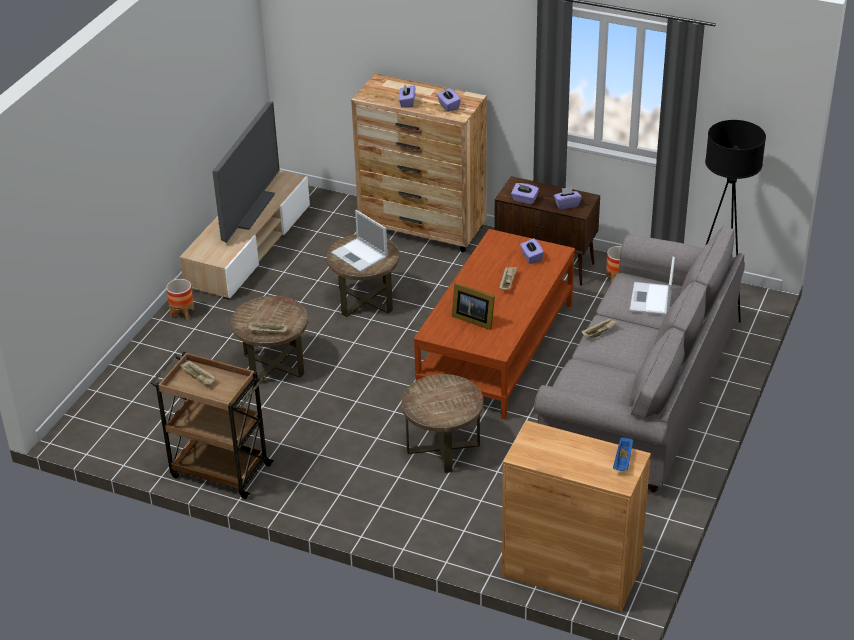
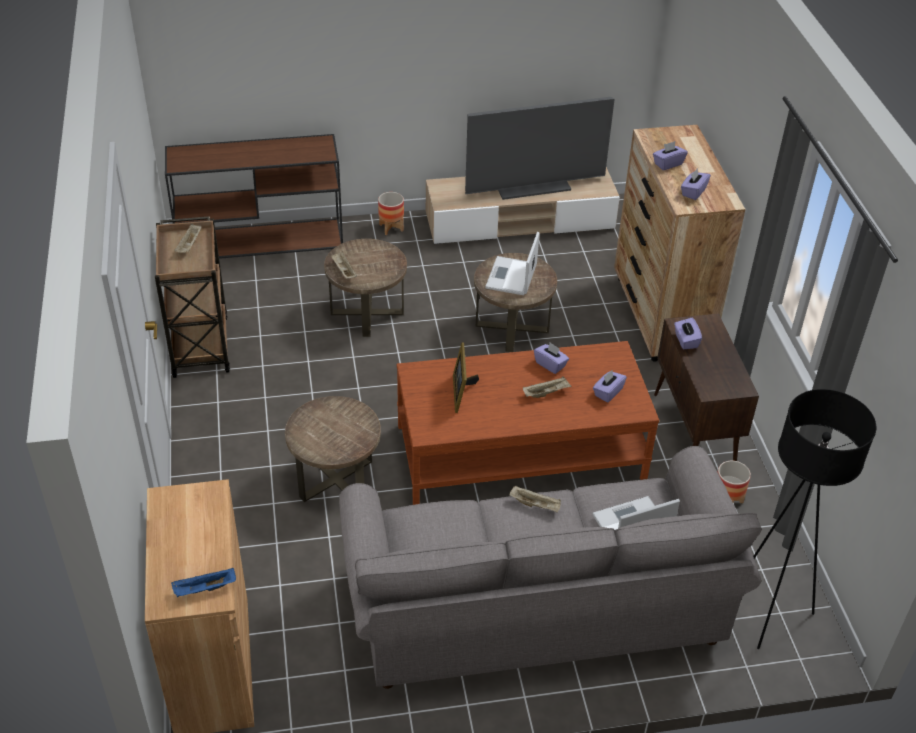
camera: 55 degrees right, 5 degrees up
(117, 389) = (262, 240): none -> brown console table
(567, 205) = (711, 376): purple tissue box -> purple tissue box (550, 364)

